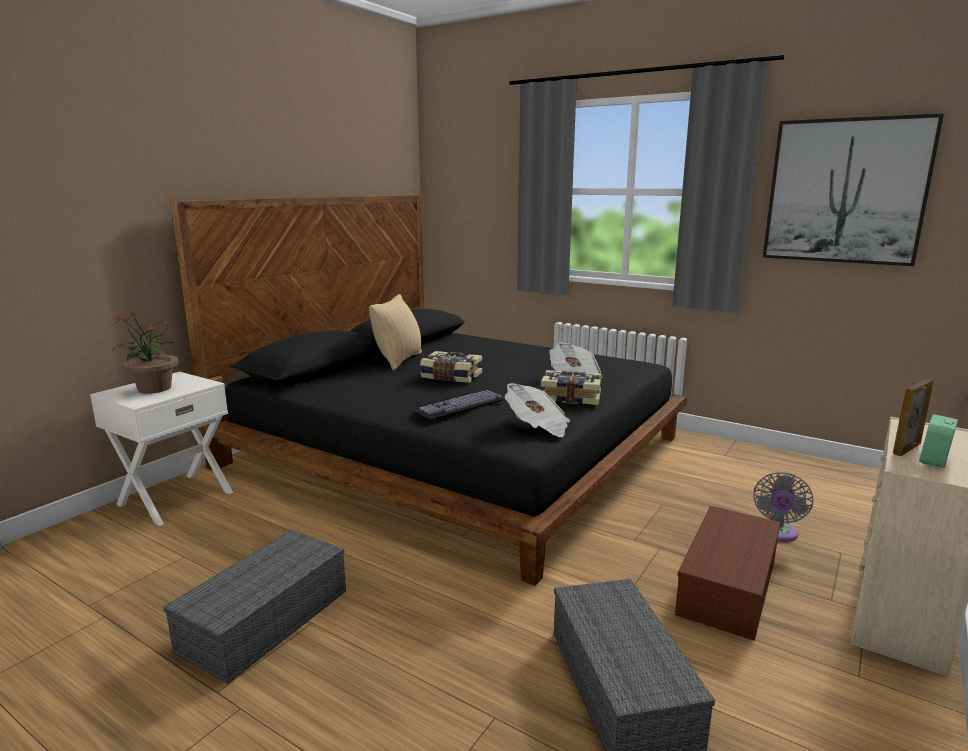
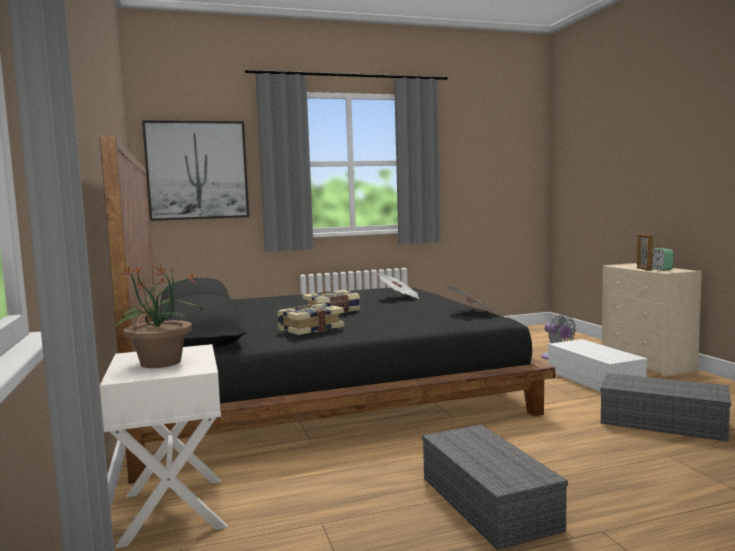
camera: 50 degrees left, 10 degrees down
(399, 360) = (247, 317): beige pillow -> none
(458, 404) = (401, 316): keyboard -> none
(571, 397) = (433, 302): book -> book (310, 329)
(729, 588) = (596, 379): brown storage box -> white storage box
(845, 191) = (482, 160): picture -> picture (197, 170)

